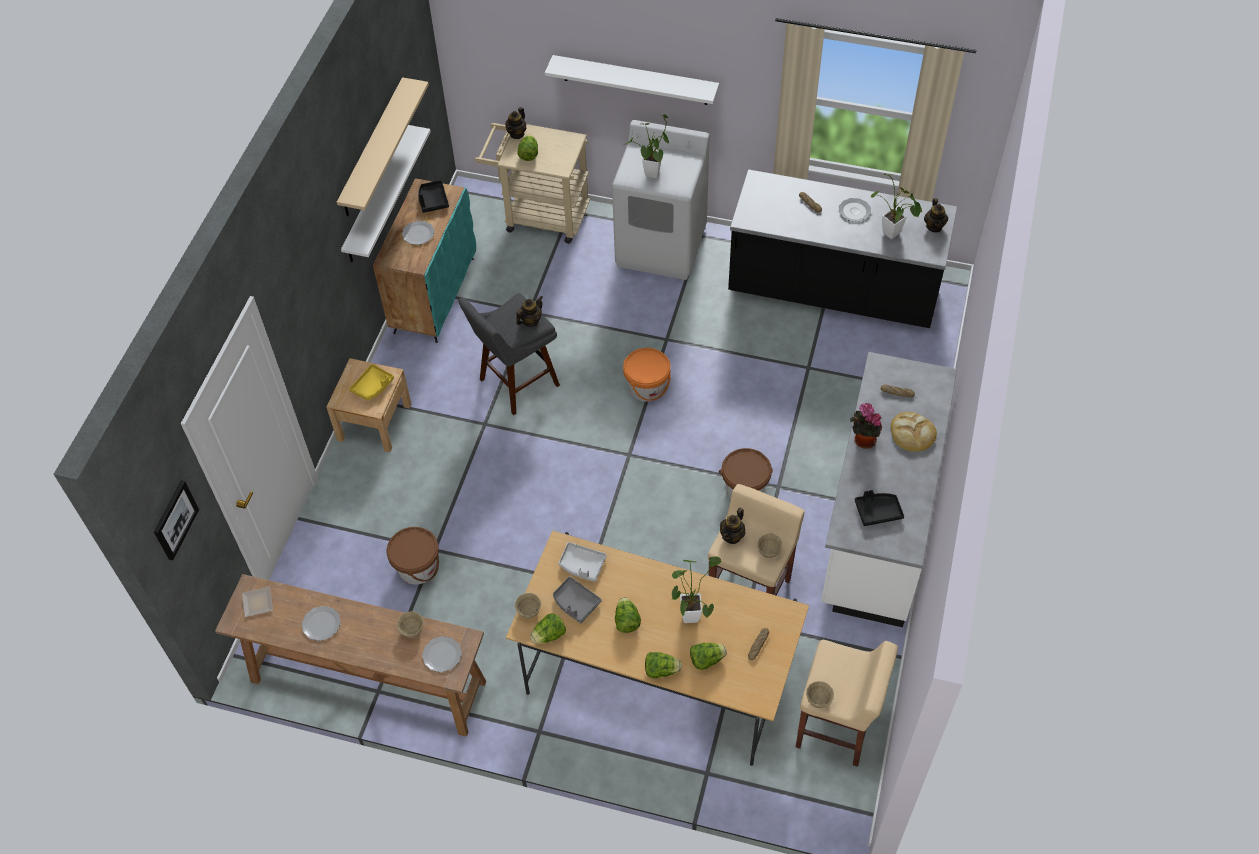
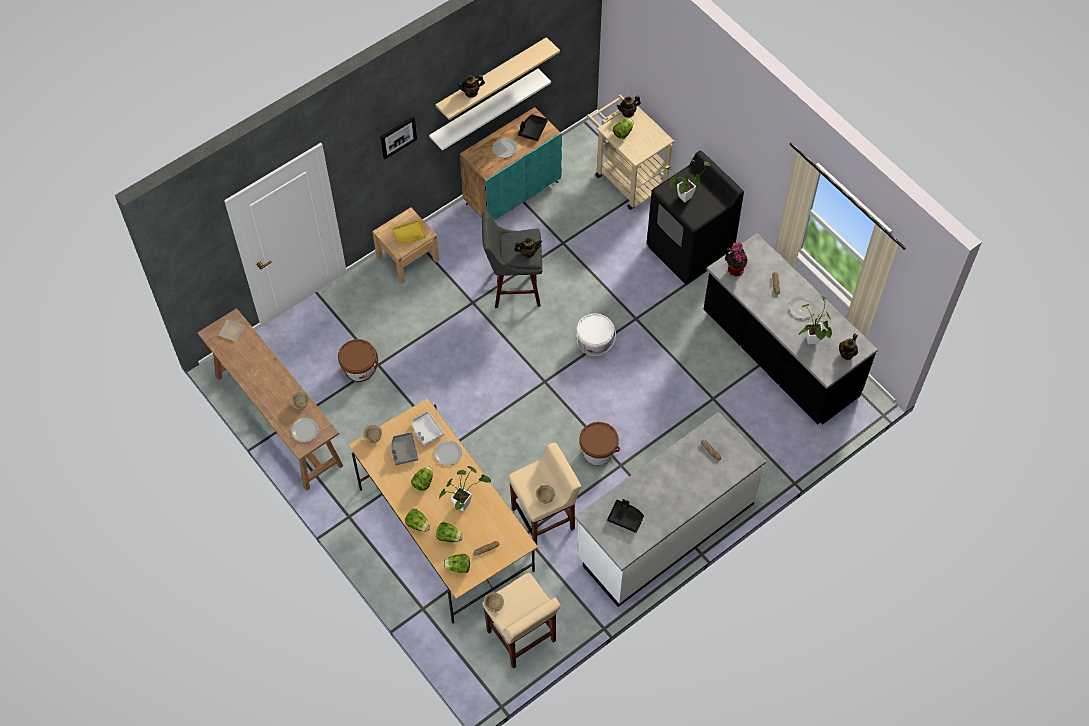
camera: 35 degrees right, 5 degrees up
(174, 519) = (195, 254): picture -> picture (398, 137)
(321, 624) = (255, 367): plate -> plate (448, 453)
(549, 635) = (373, 460): lettuce -> lettuce (458, 567)
(635, 80) = (709, 124): white shelf -> none
(647, 387) = (594, 343): orange bucket -> white bucket
(661, 246) = (690, 250): white washing machine -> black washing machine
(732, 536) = (532, 473): teapot -> teapot (471, 92)
(863, 440) = (659, 467): potted plant -> potted plant (734, 269)
(912, 433) = (695, 483): bread -> none

